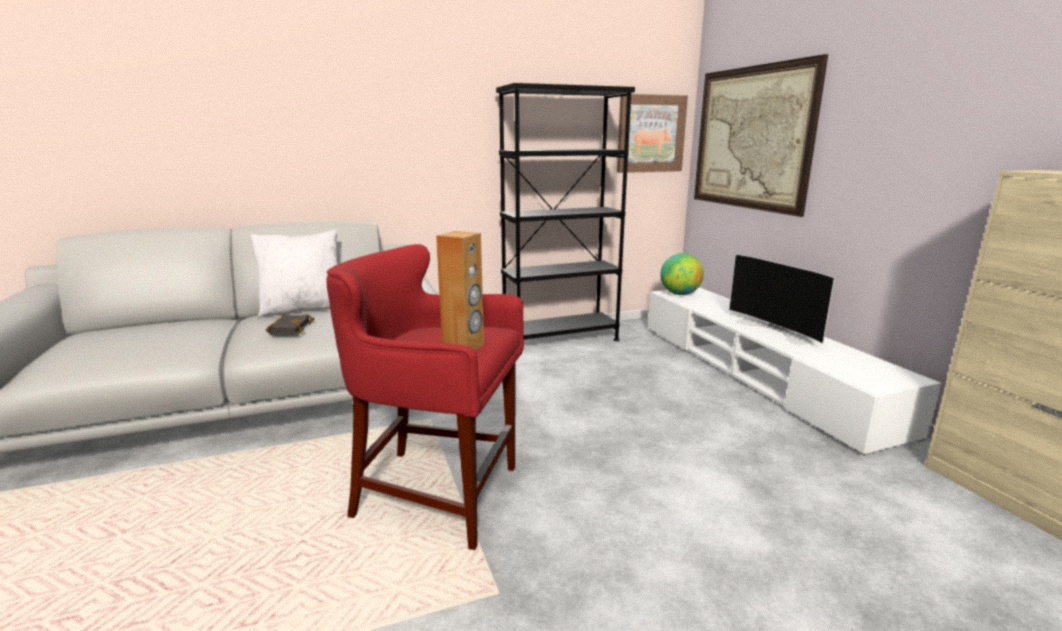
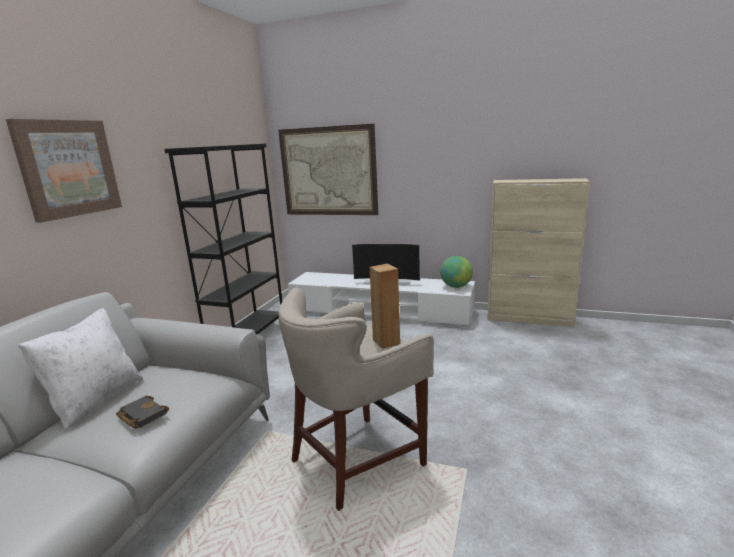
camera: 50 degrees left, 0 degrees up
(437, 494) = (358, 460): red stool -> beige stool
(650, 134) = (255, 173): picture -> picture (68, 168)
(680, 294) = (307, 279): globe -> globe (456, 286)

